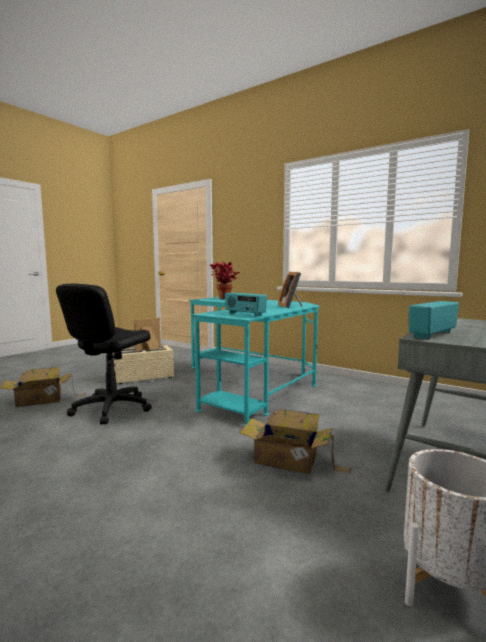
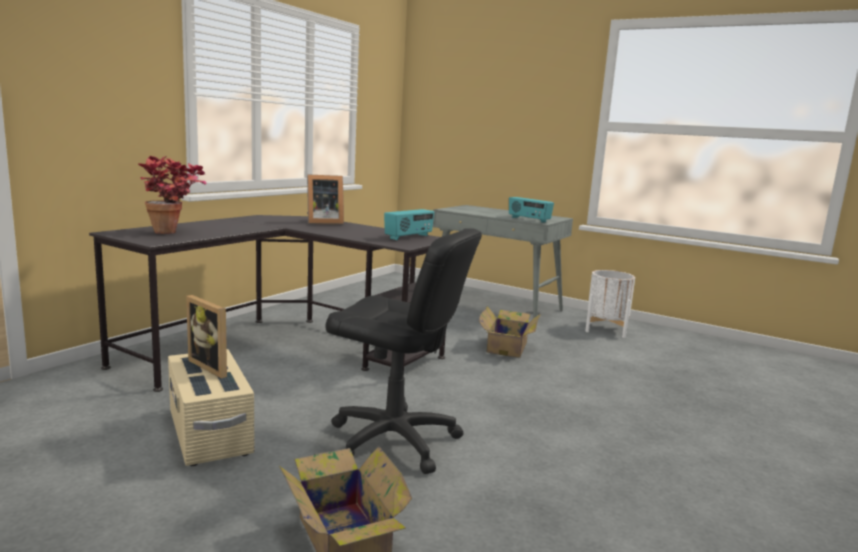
camera: 95 degrees left, 5 degrees up
(252, 382) = (284, 349): turquoise desk -> black desk

